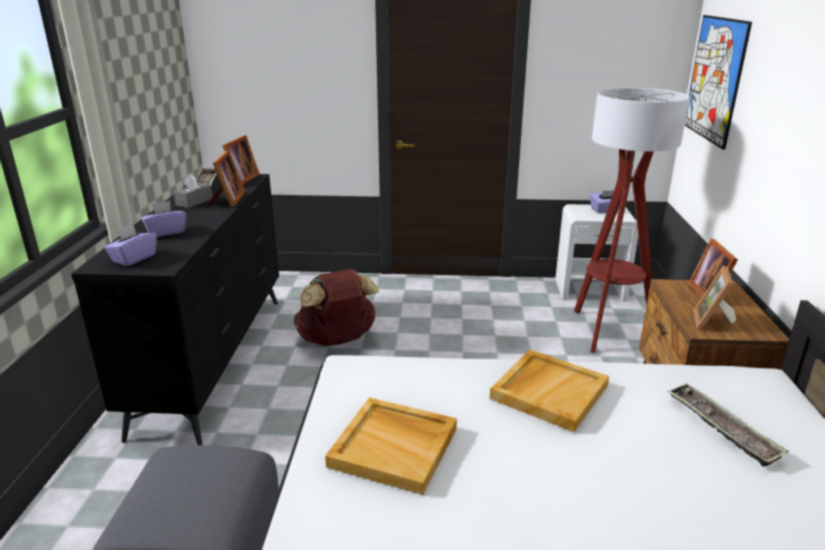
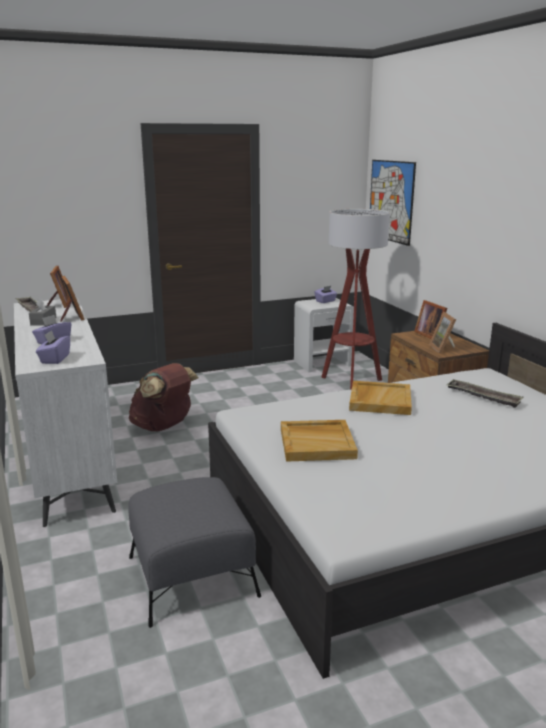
camera: 25 degrees left, 5 degrees down
(214, 360) = (70, 459): black dresser -> white dresser

